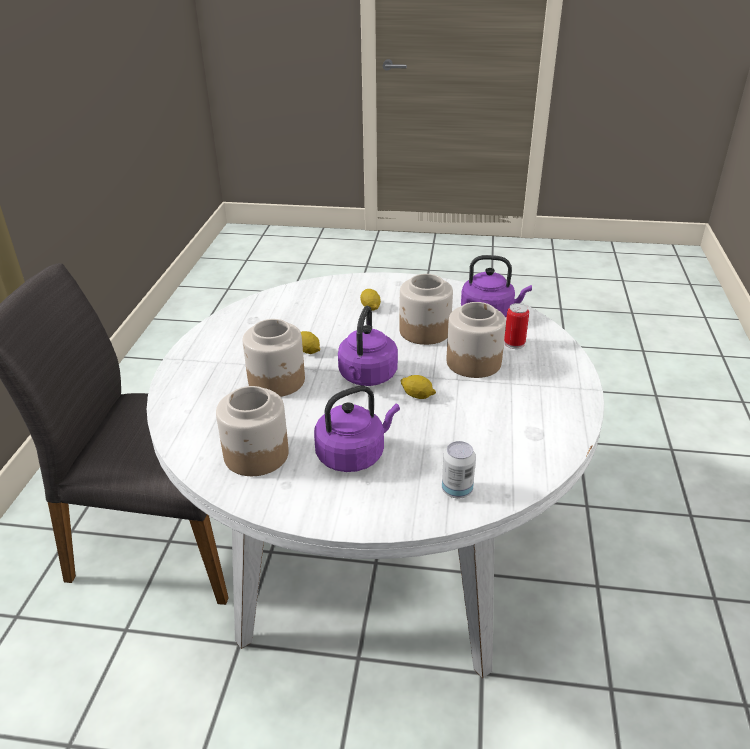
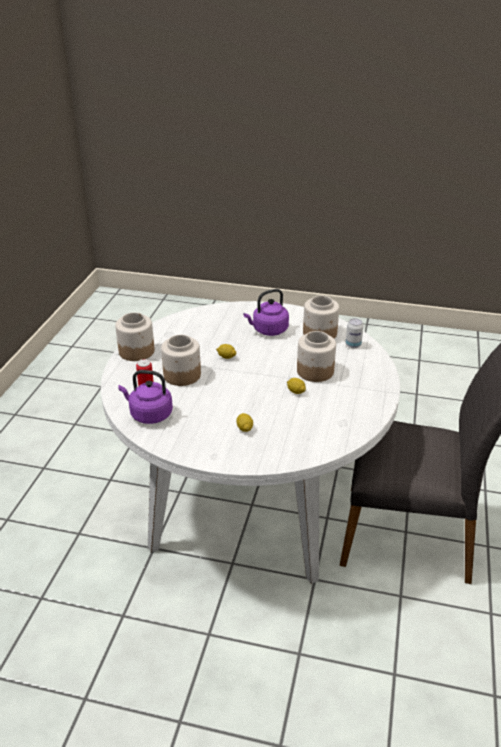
camera: 175 degrees left, 0 degrees up
(367, 377) = (256, 370): purple kettle -> none
(424, 331) = (207, 401): jar -> jar (137, 351)
(457, 490) = (220, 314): can -> can (353, 345)

